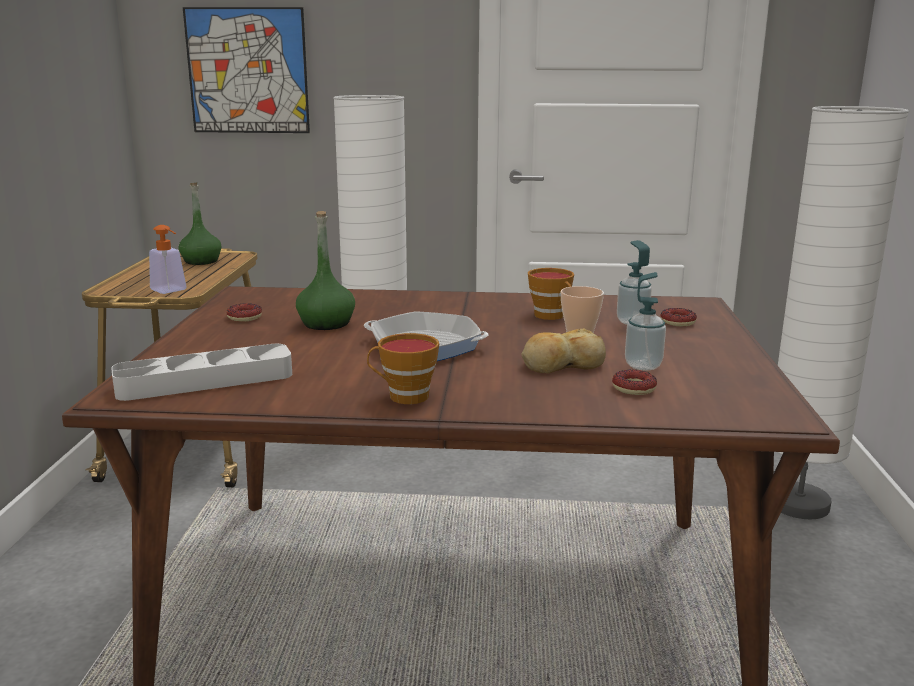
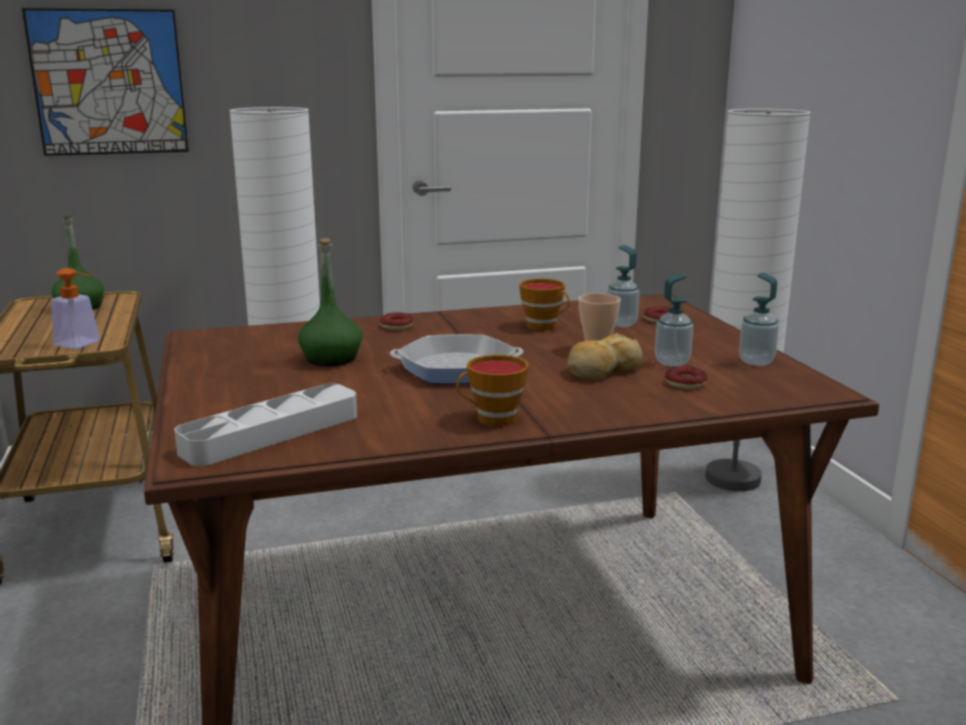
camera: 20 degrees left, 0 degrees up
(244, 317) = (233, 362): donut -> donut (397, 326)
(737, 376) = (756, 361): none -> soap dispenser

